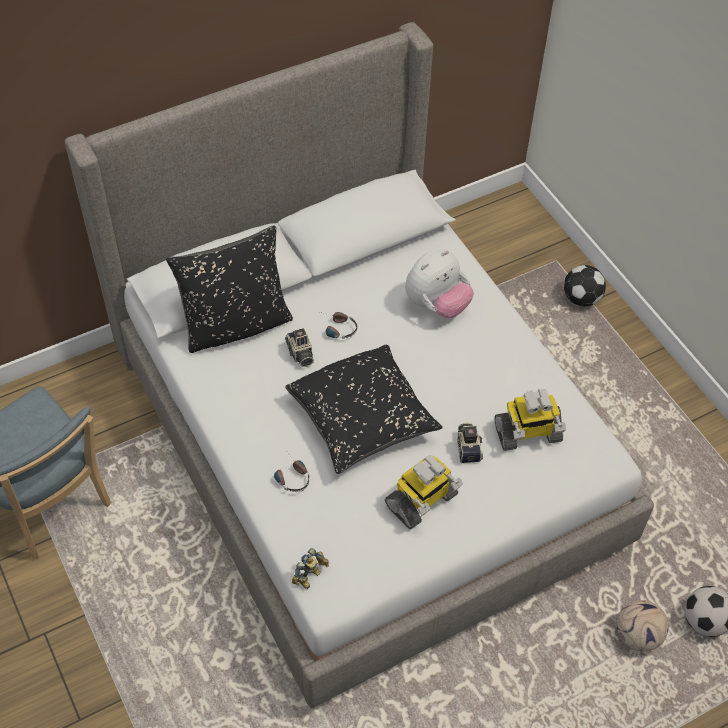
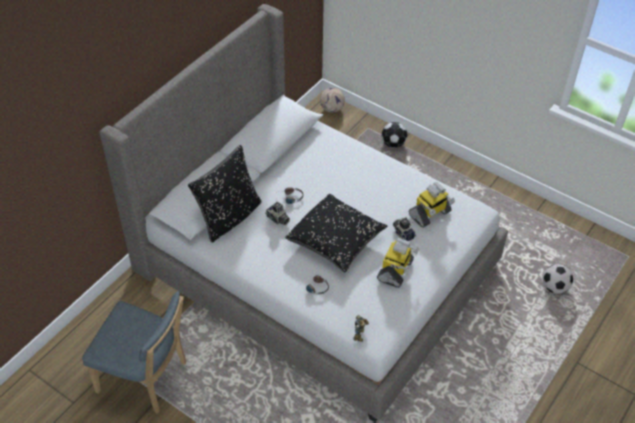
camera: 25 degrees left, 5 degrees down
(436, 305) = (338, 165): plush toy -> none
(638, 636) = (526, 309): football -> football (332, 109)

